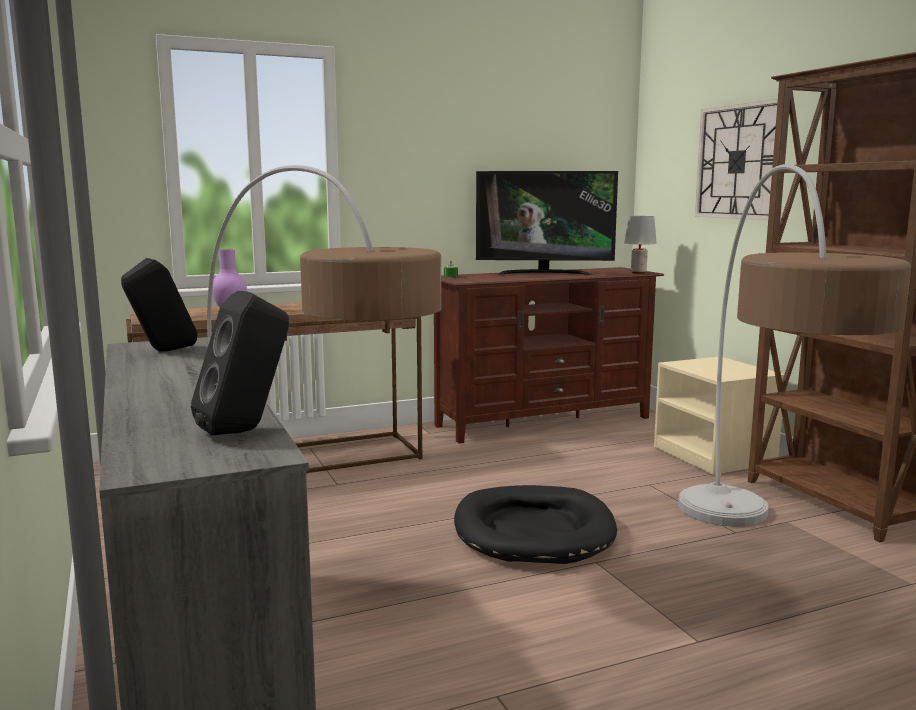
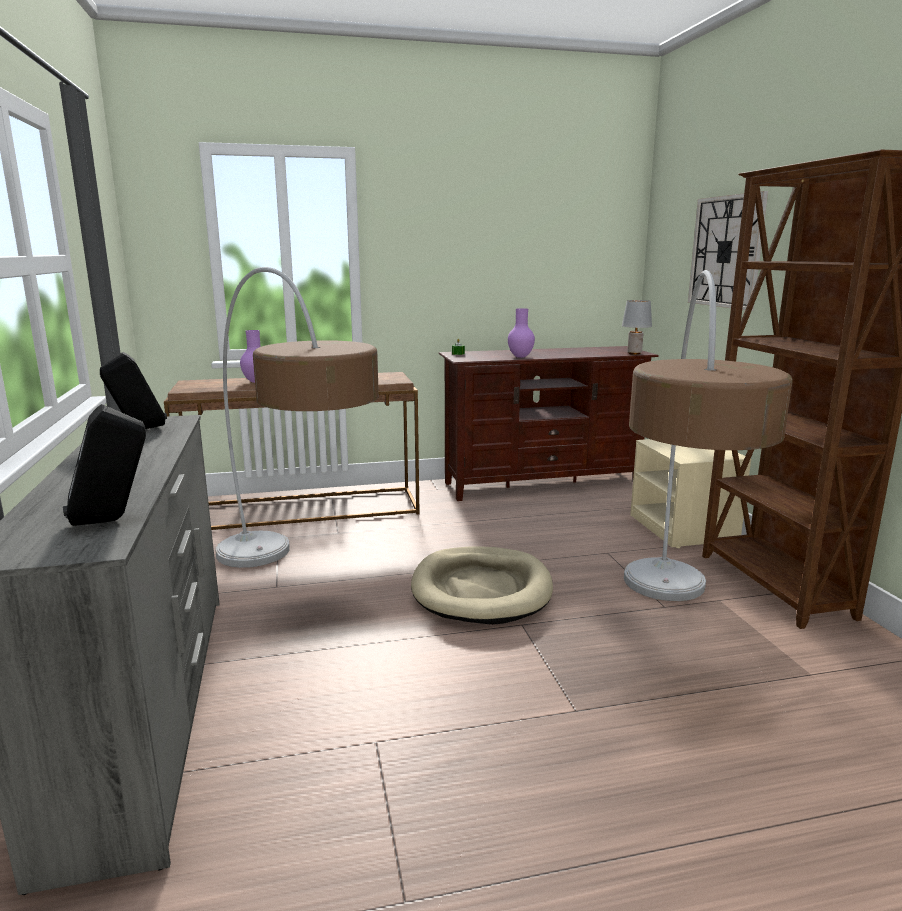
camera: 10 degrees right, 5 degrees up
(523, 277) = (521, 357): none -> purple vase
(533, 531) = (481, 590): black dog bed -> beige dog bed
(544, 273) = (545, 352): television -> none

